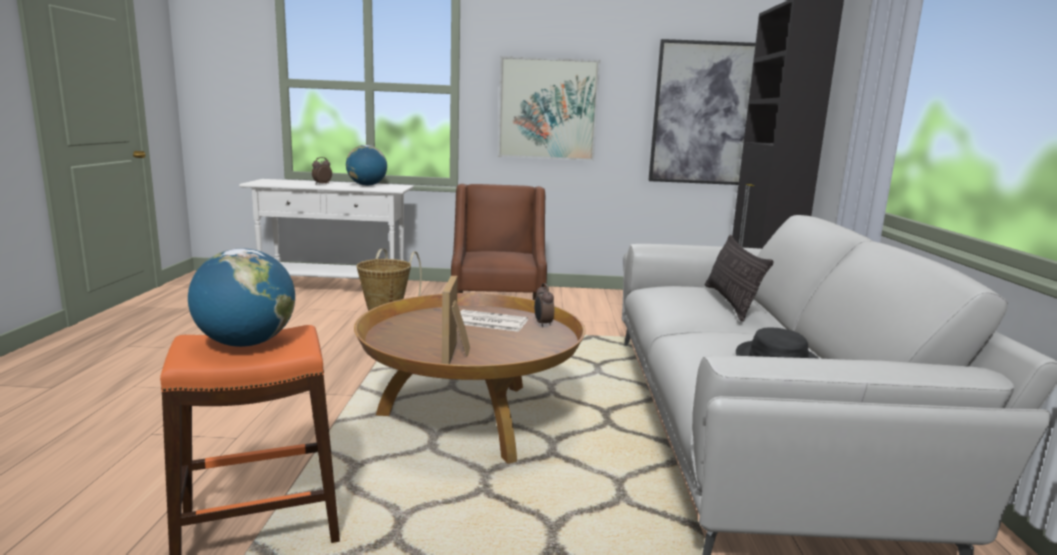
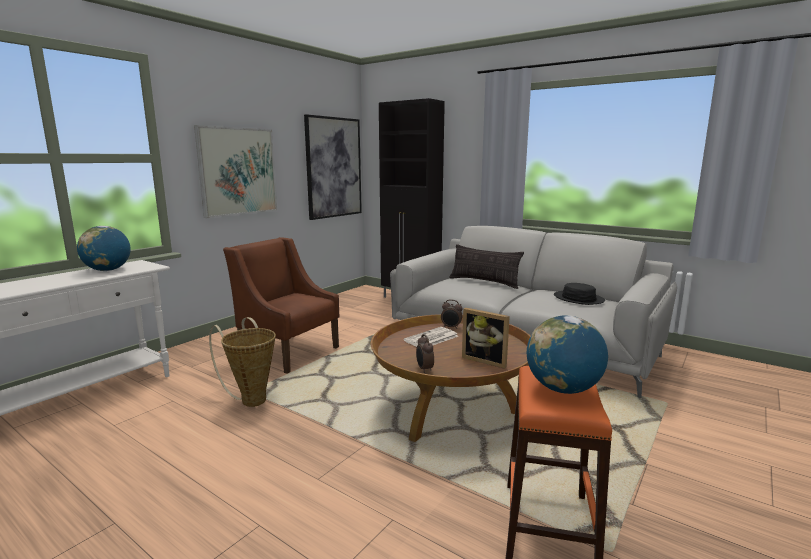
camera: 55 degrees left, 0 degrees up
(322, 184) = (54, 281): alarm clock -> alarm clock (424, 369)

